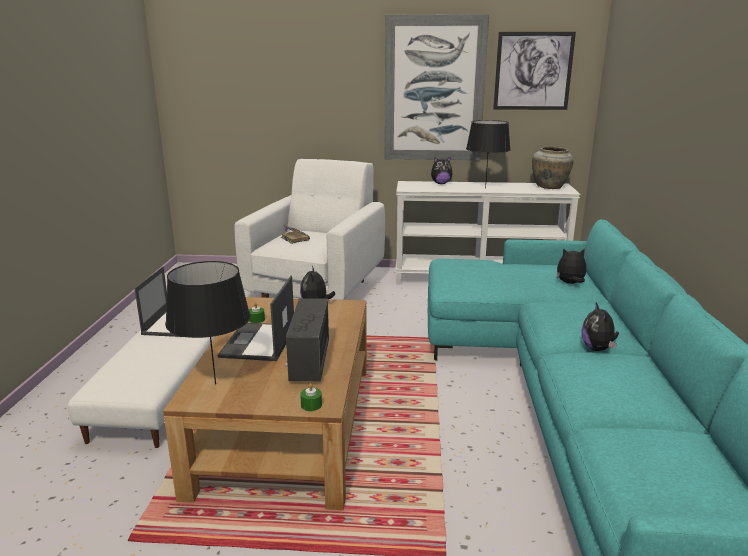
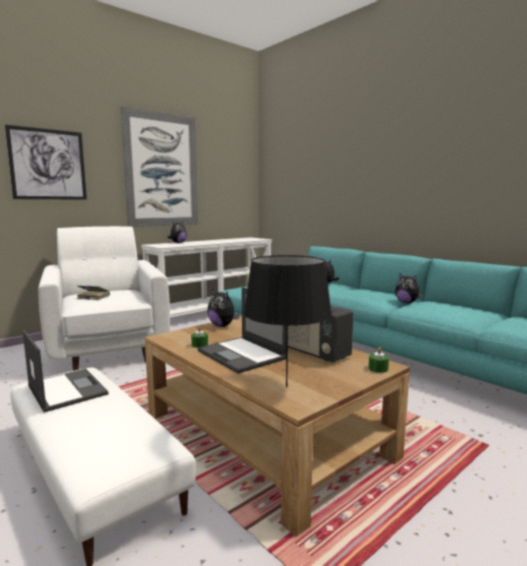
camera: 45 degrees left, 10 degrees down
(485, 188) = (214, 242): black table lamp -> none
(533, 71) = (223, 161): picture -> picture (48, 164)
(549, 187) = (247, 238): beige vase -> none

